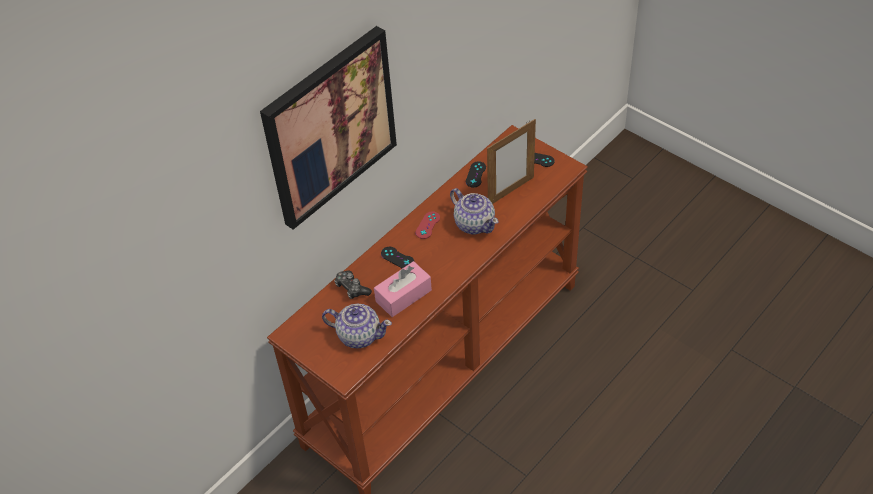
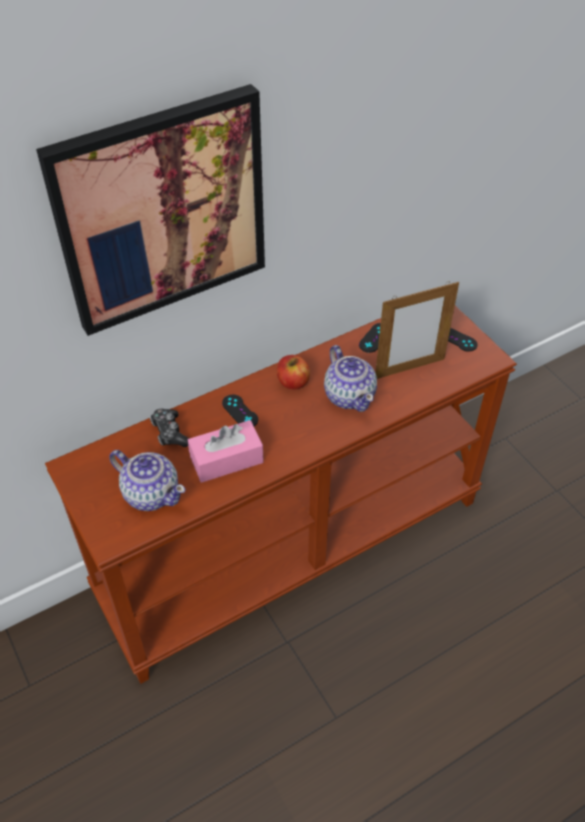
camera: 15 degrees right, 0 degrees up
(427, 225) = (293, 382): red game controller -> apple

